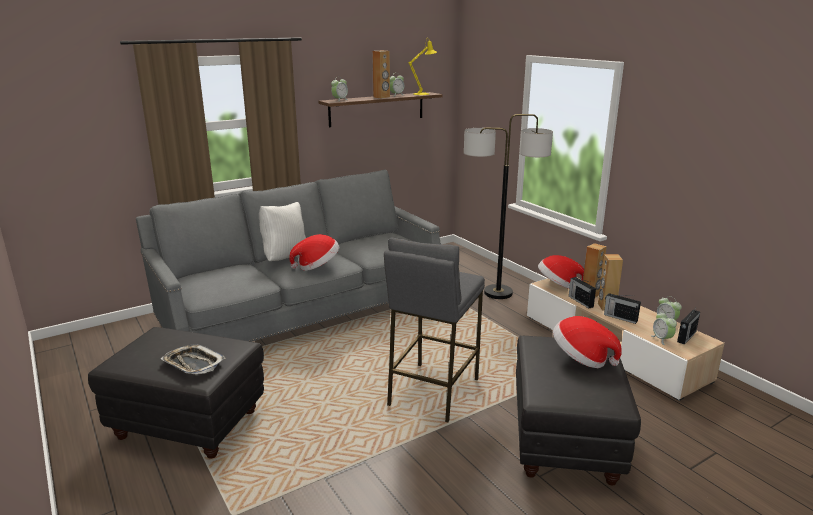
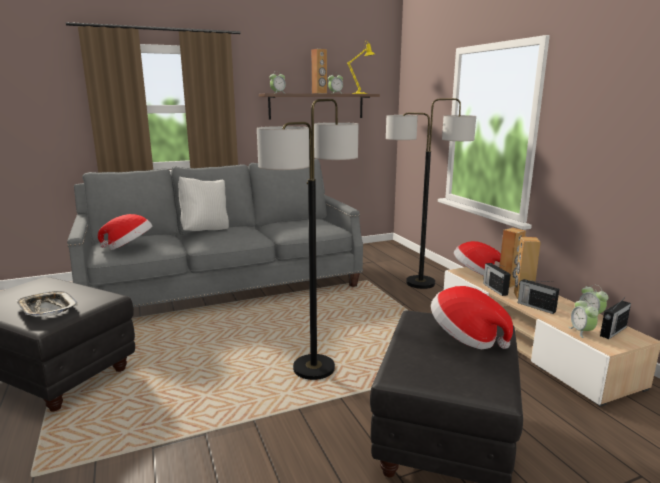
camera: 10 degrees right, 5 degrees down
(317, 266) = (229, 238): hat -> hat (129, 247)
(432, 392) = (313, 369): grey stool -> floor lamp

